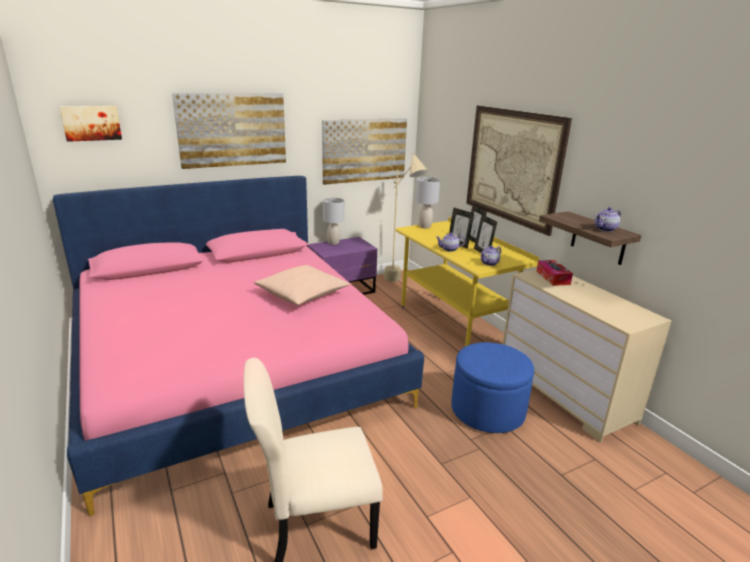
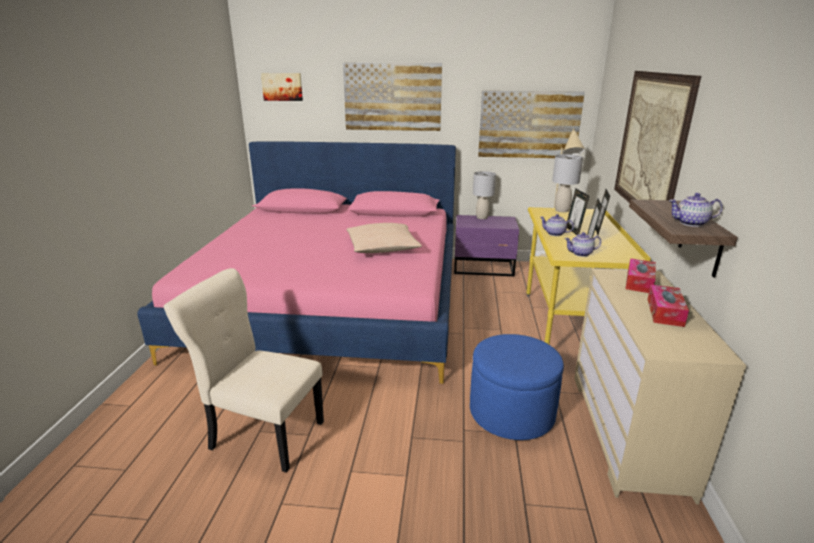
camera: 35 degrees right, 0 degrees up
(594, 297) = (665, 312): none -> tissue box

